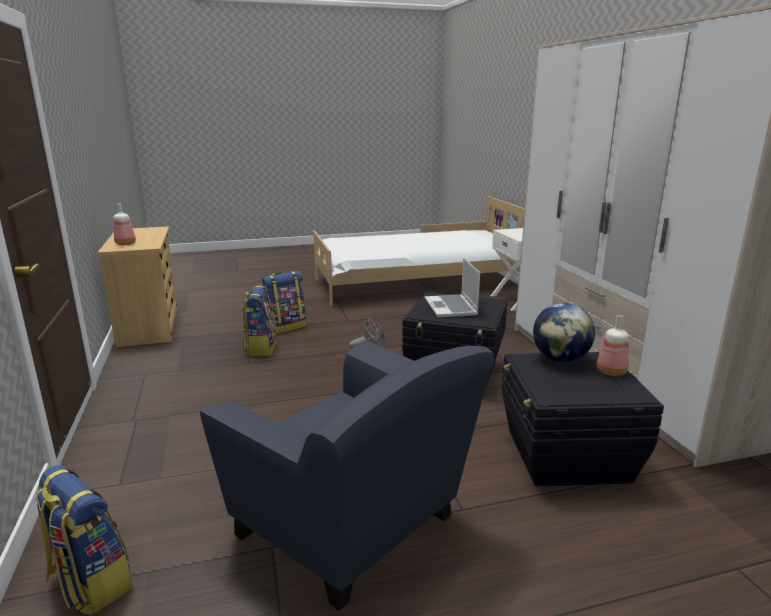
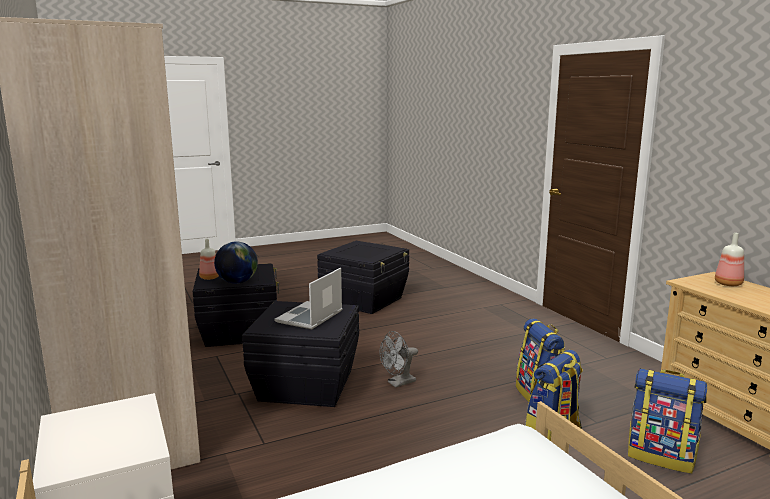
camera: 170 degrees right, 5 degrees down
(89, 583) = (463, 284): backpack -> backpack (661, 456)
(356, 528) = (365, 300): blue armchair -> black storage box
(451, 307) = (310, 317): laptop -> laptop turned 135 degrees counterclockwise

